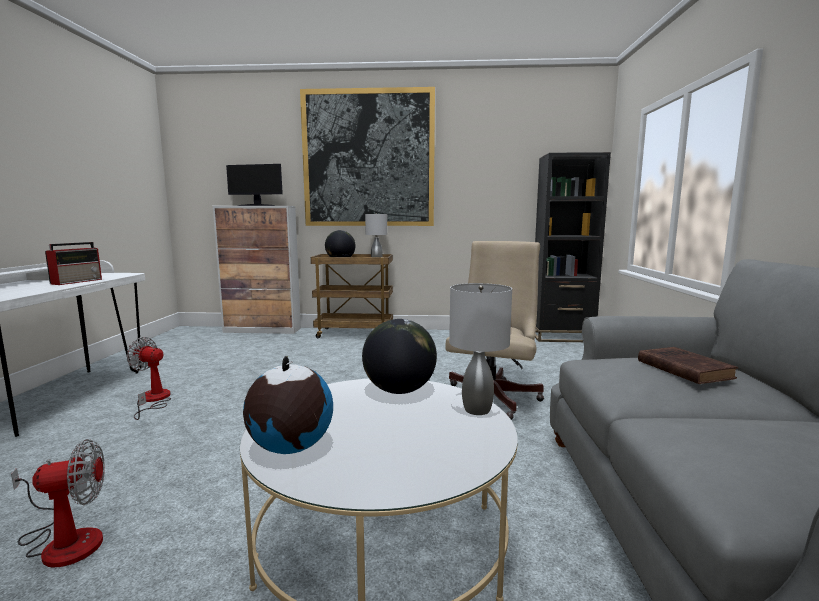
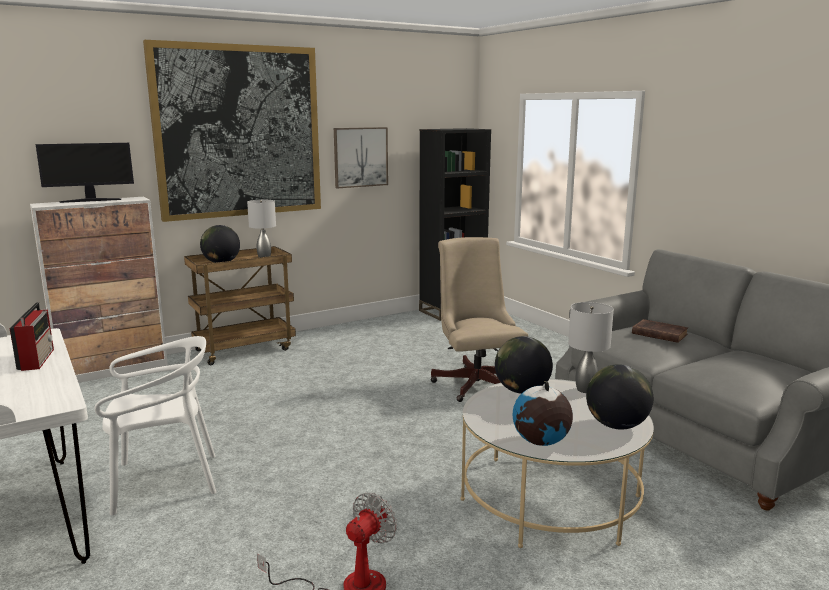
camera: 35 degrees left, 5 degrees up
(153, 400) = (164, 481): fan -> white chair
(424, 464) = (616, 426): none -> globe
(477, 183) = (360, 157): none -> picture

